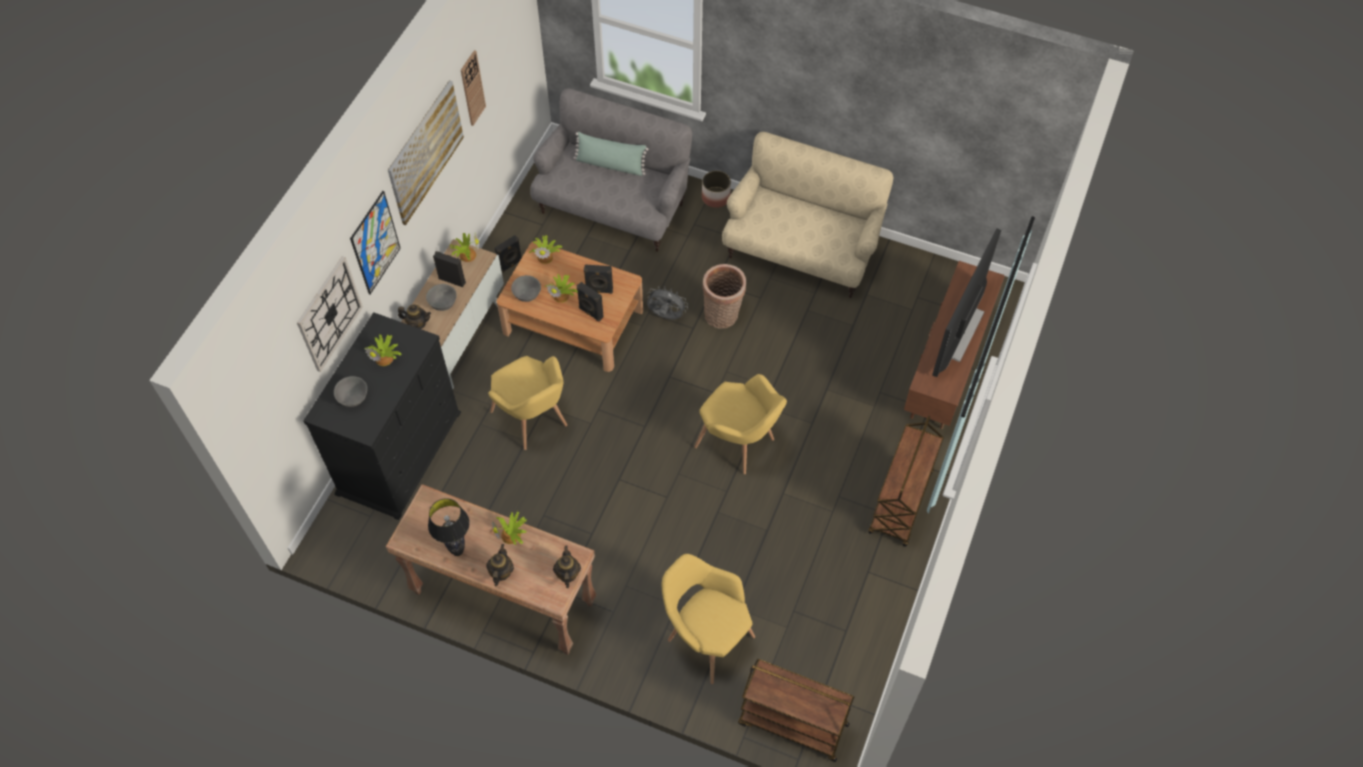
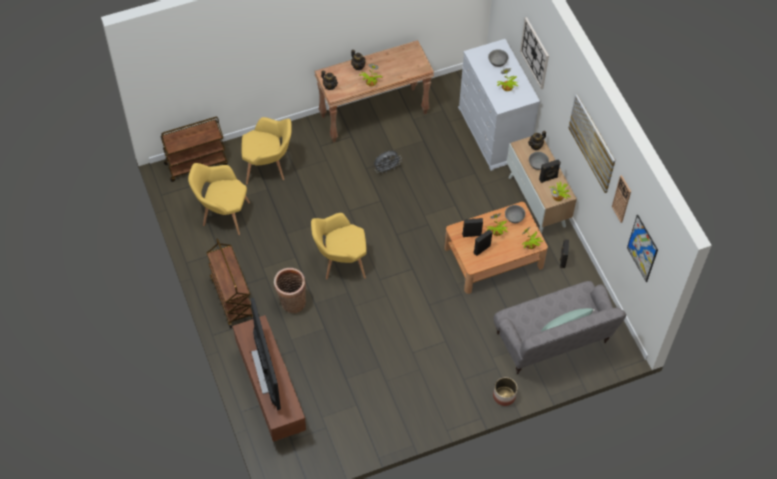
camera: 135 degrees right, 0 degrees up
(375, 243) = (559, 95): picture -> picture (642, 248)
(399, 452) = (494, 132): black dresser -> white dresser
(458, 551) = (385, 60): black table lamp -> none
(533, 421) = (452, 194): yellow armchair -> yellow armchair (222, 214)
(666, 316) = (450, 299): grey fan -> grey fan (386, 169)
(723, 316) = (420, 324): basket -> basket (291, 302)
(801, 250) = (419, 402): beige sofa -> none

